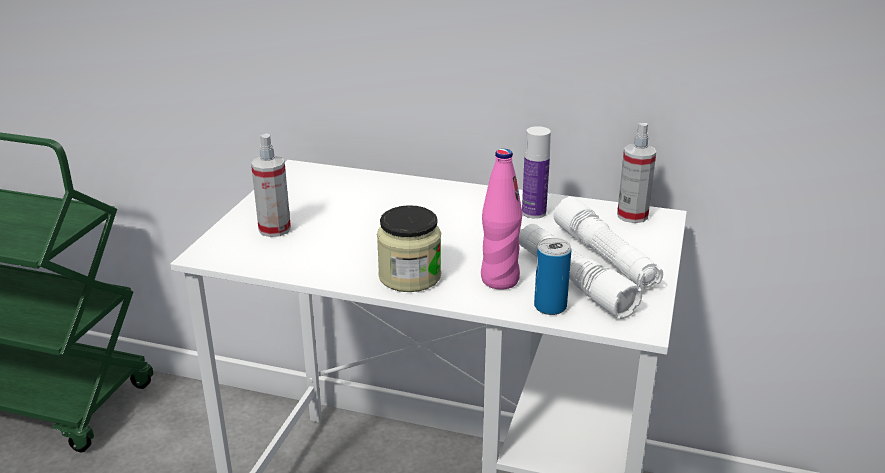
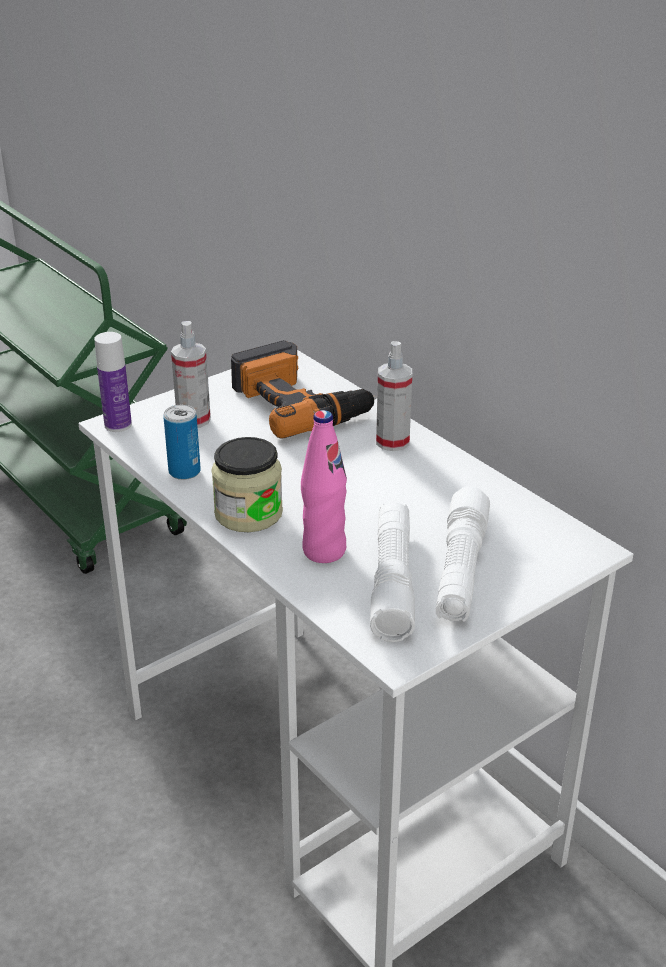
camera: 35 degrees right, 5 degrees up
(346, 193) = (300, 403): none -> power drill
(534, 213) = (454, 491): bottle -> bottle (118, 425)
(550, 307) = (334, 598): can -> can (184, 472)
(632, 216) = (558, 535): spray bottle -> spray bottle (392, 442)

